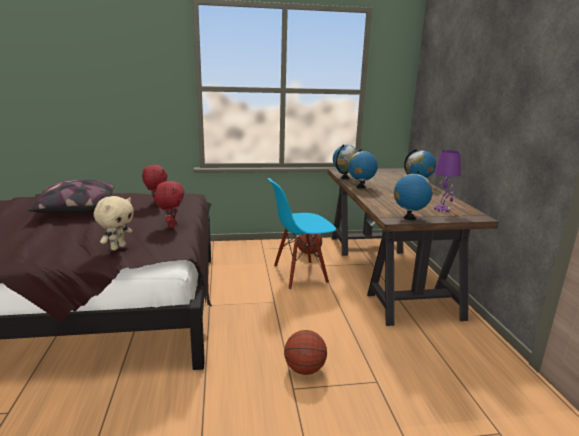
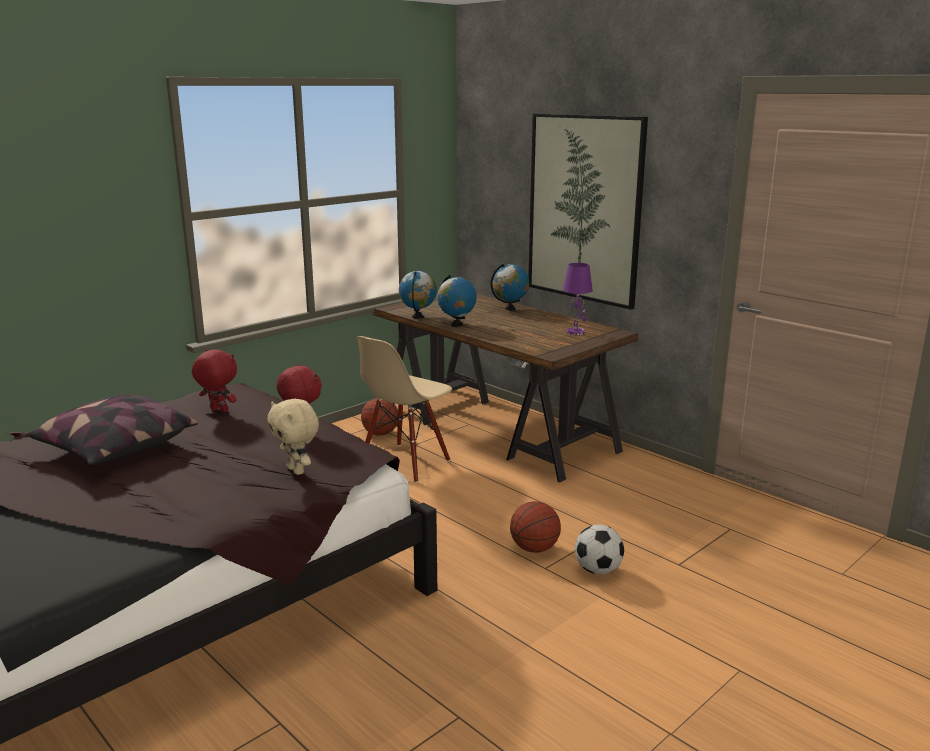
camera: 35 degrees left, 0 degrees up
(118, 247) = (297, 470): beige plush toy -> beige plush toy turned 150 degrees clockwise
(299, 275) = (405, 462): blue chair -> beige chair
(329, 411) = (597, 570): none -> football
(409, 218) = (563, 349): globe -> none
(481, 108) = (584, 209): none -> picture

